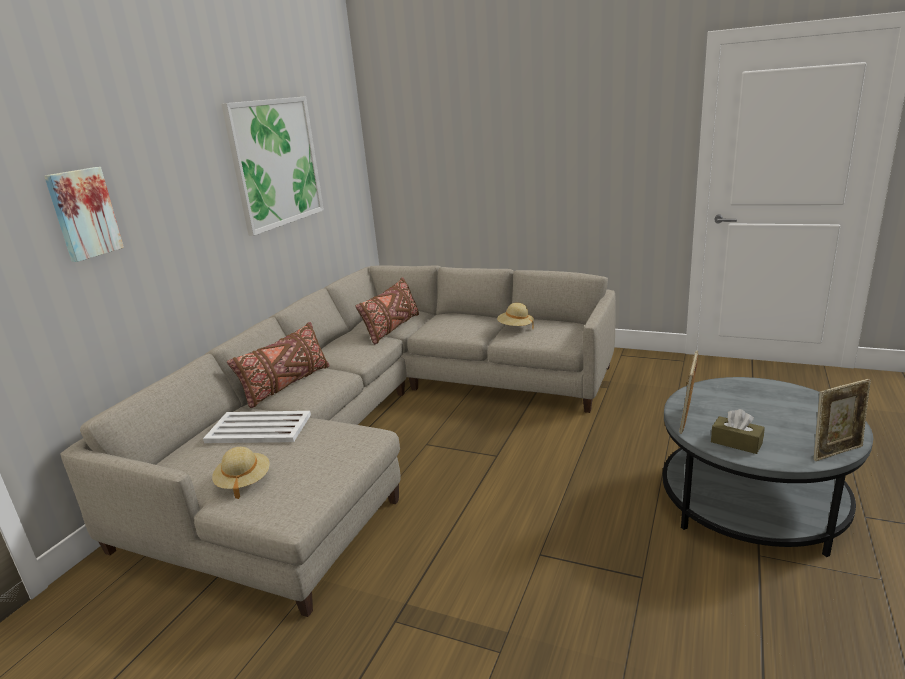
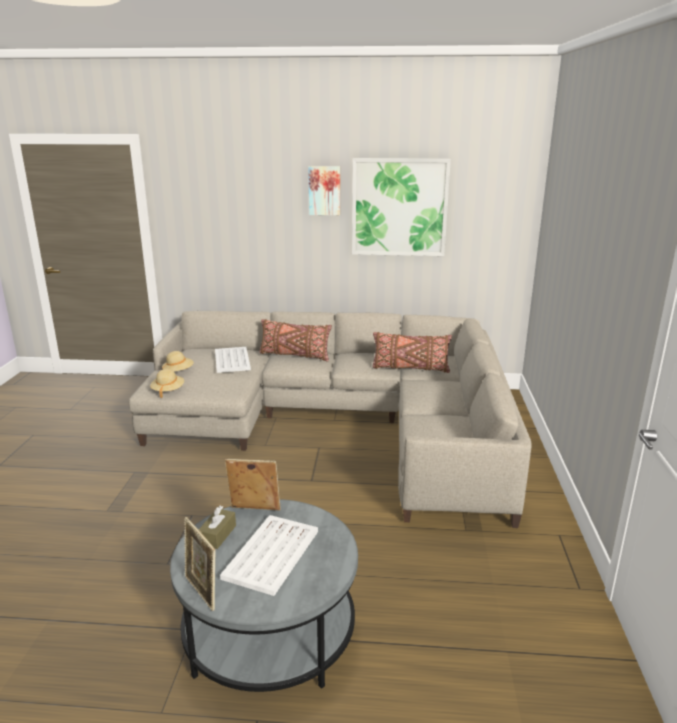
camera: 70 degrees right, 0 degrees up
(83, 213) = (230, 209): picture -> picture (324, 190)
(515, 327) = (439, 417): beige hat -> beige hat (168, 390)
(762, 414) = (272, 553): none -> white tray

